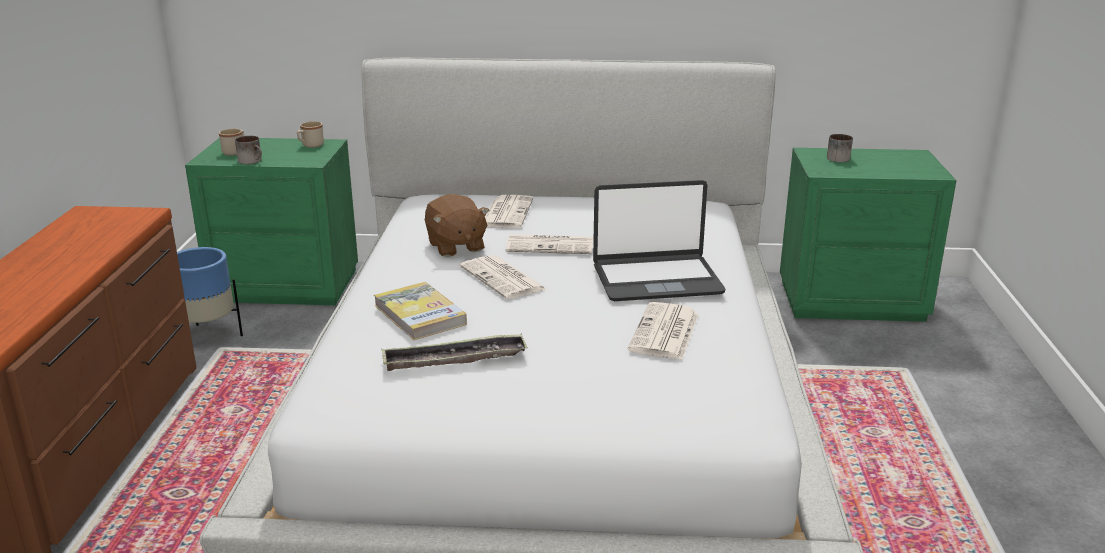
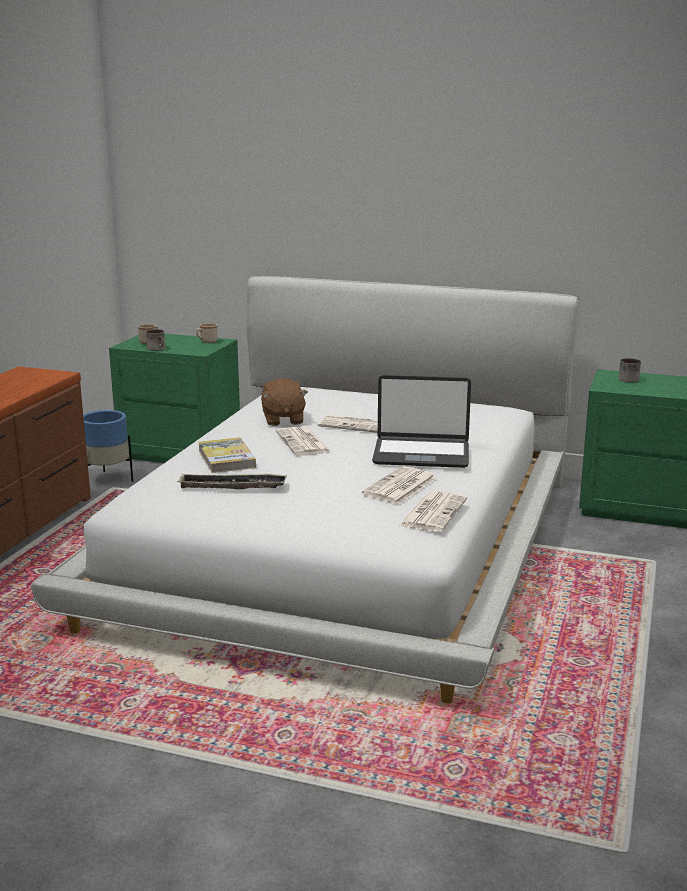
camera: 15 degrees right, 5 degrees down
(506, 213) = (338, 401): newspaper -> newspaper (433, 512)

